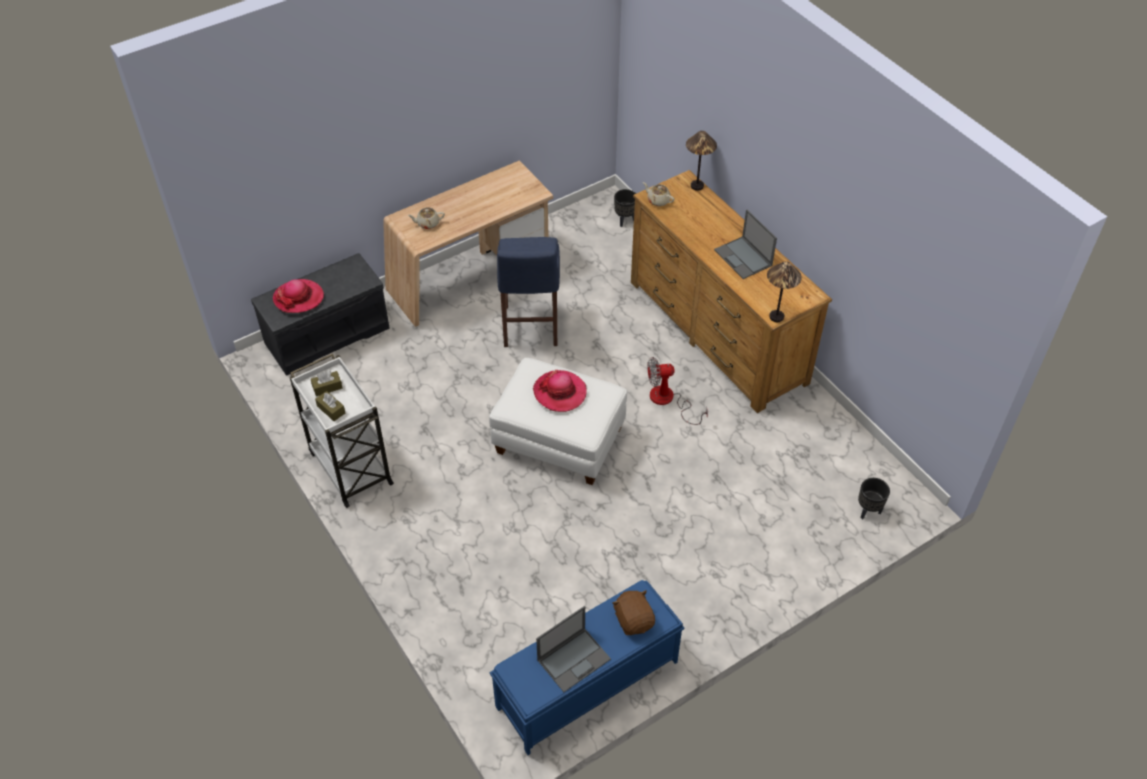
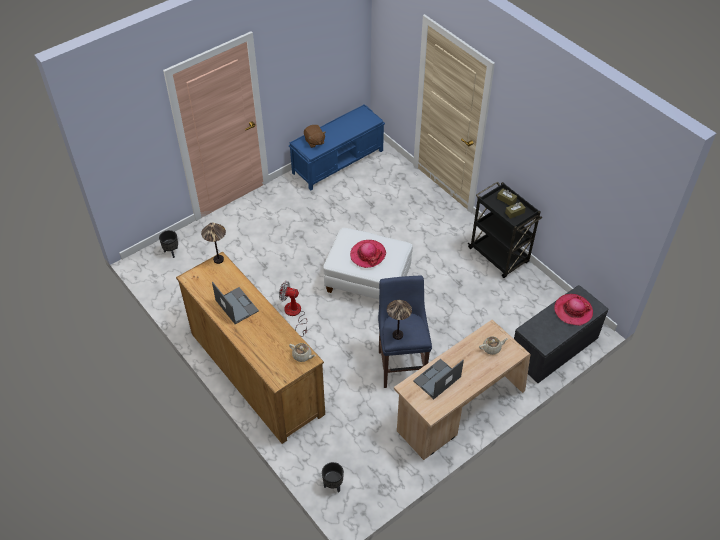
camera: 175 degrees right, 0 degrees up
(350, 467) = (499, 256): white cart -> black cart
(574, 659) = (343, 125): laptop -> laptop (436, 379)
(668, 401) = (294, 314): fan -> fan turned 150 degrees counterclockwise
(697, 186) = (269, 373): table lamp -> table lamp (397, 335)

